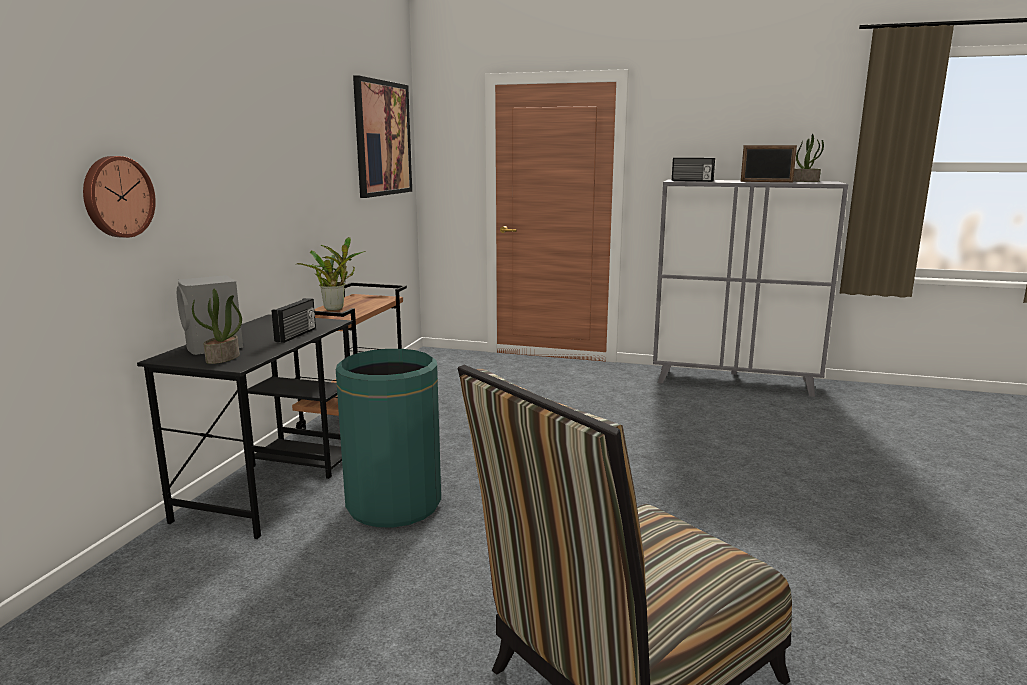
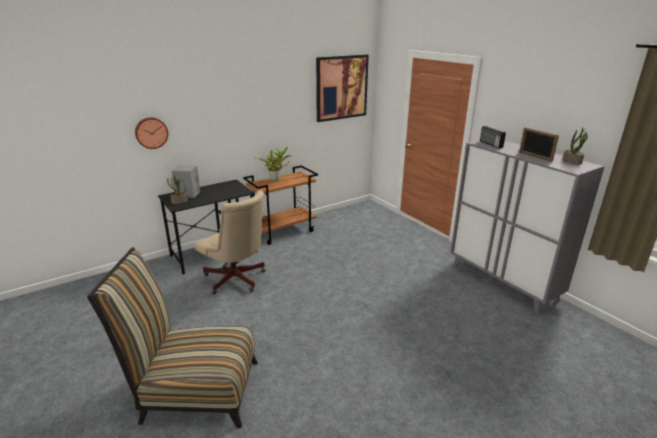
camera: 40 degrees right, 10 degrees up
(297, 335) = (221, 196): radio -> none
(394, 504) = (236, 280): green trash can -> beige office chair

